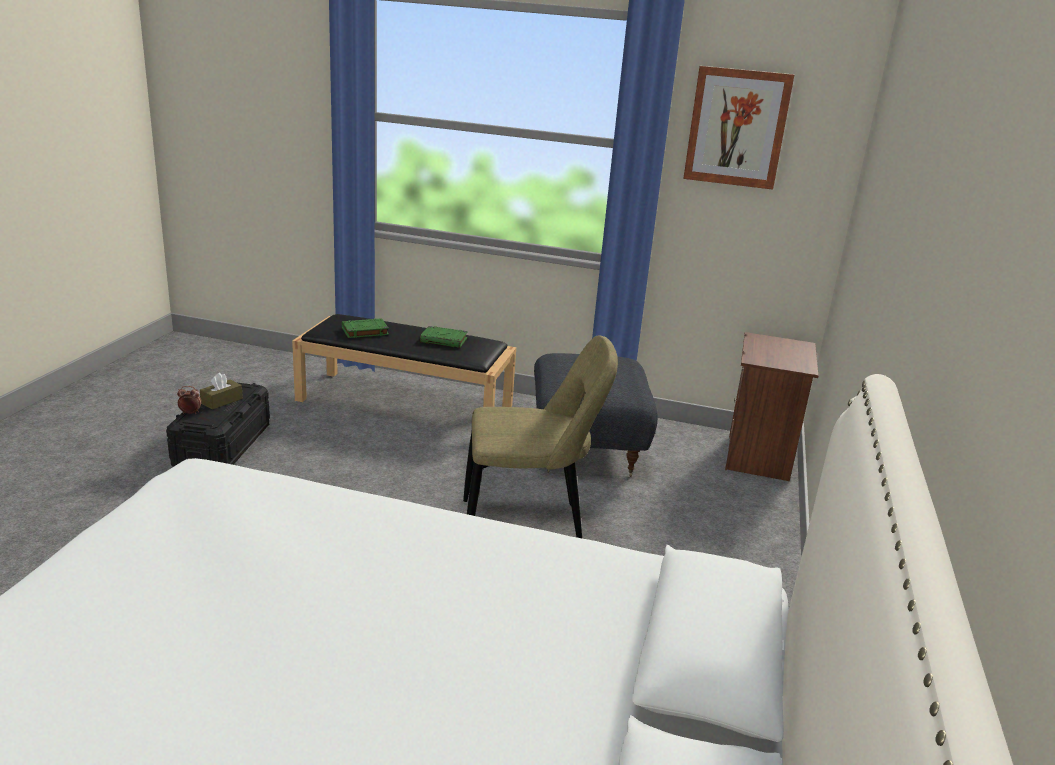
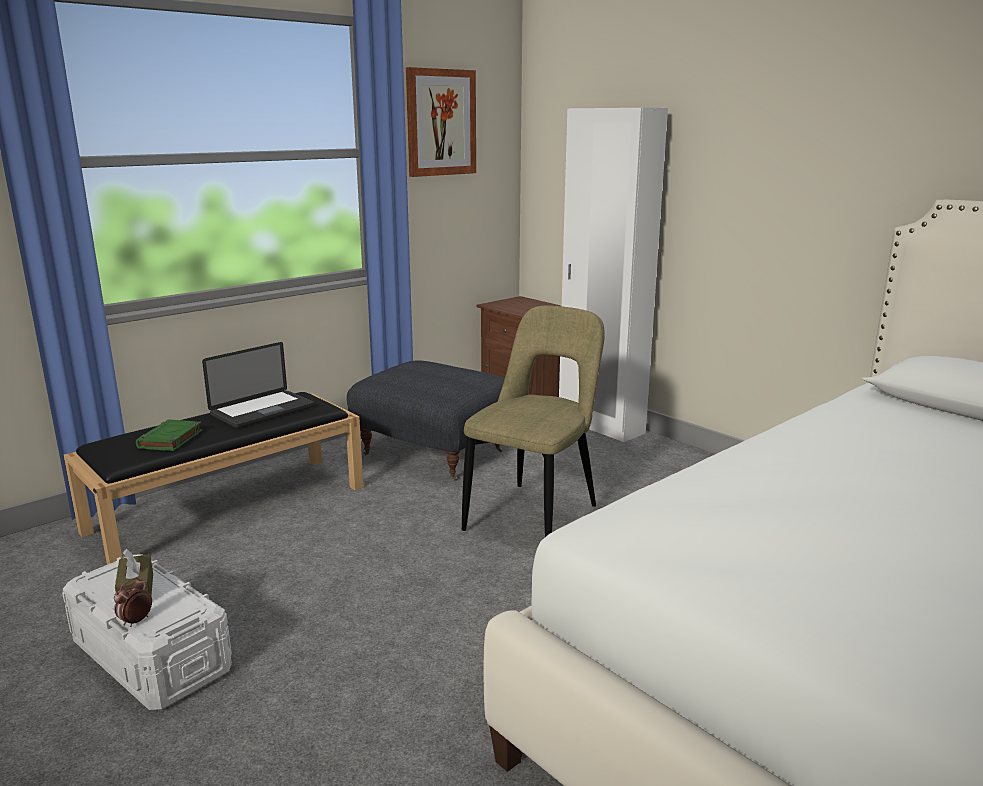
camera: 55 degrees left, 5 degrees down
(223, 446) = (151, 656): black storage box -> white storage box
(444, 340) = (262, 411): green book -> laptop
(767, 515) = (600, 426): none -> white wardrobe

